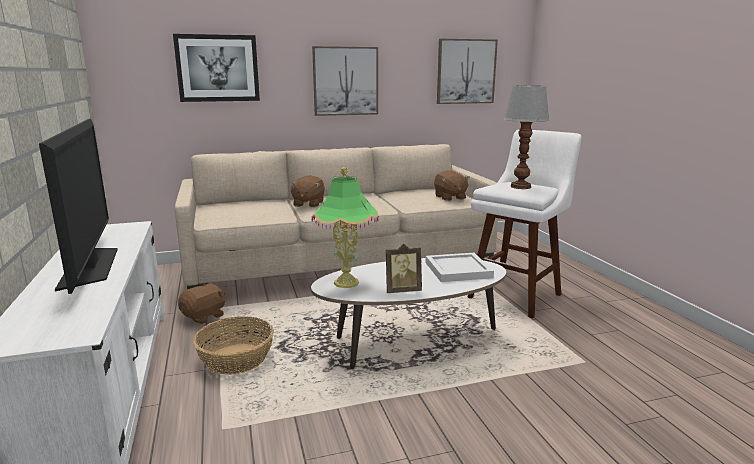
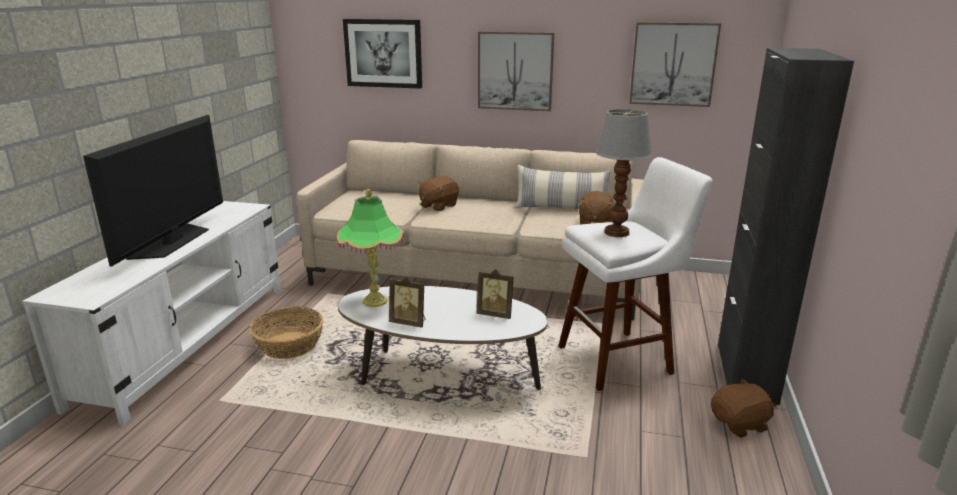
camera: 30 degrees right, 5 degrees up
(204, 316) = (308, 299): brown plush toy -> brown plush toy (740, 424)
(409, 192) = (561, 209): none -> pillow
(458, 269) = (495, 314): white tray -> picture frame
(597, 283) = (746, 373): none -> black cabinet

